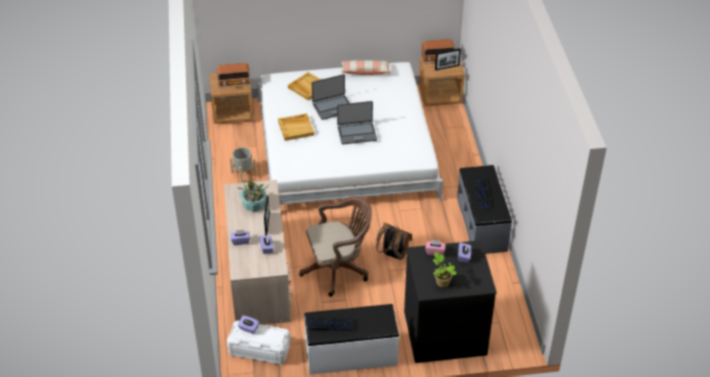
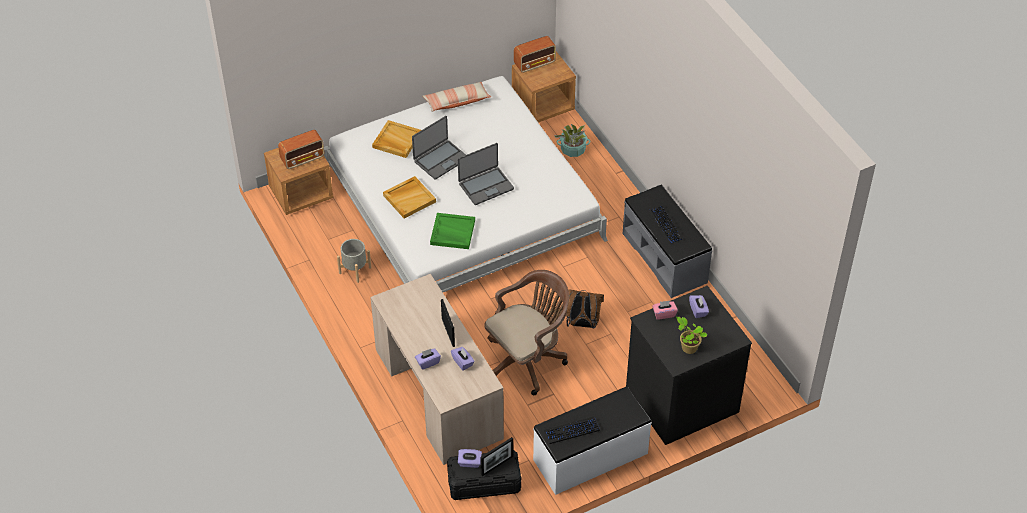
camera: 20 degrees left, 5 degrees up
(254, 204) = (420, 312): potted plant -> potted plant (573, 149)
(259, 349) = (484, 483): white storage box -> black storage box
(315, 159) = (452, 232): none -> green tray
(447, 67) = (551, 71): picture frame -> picture frame (497, 465)

